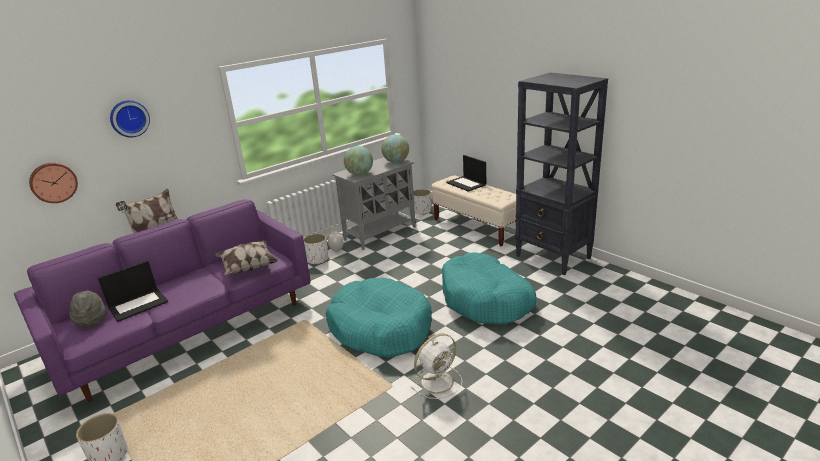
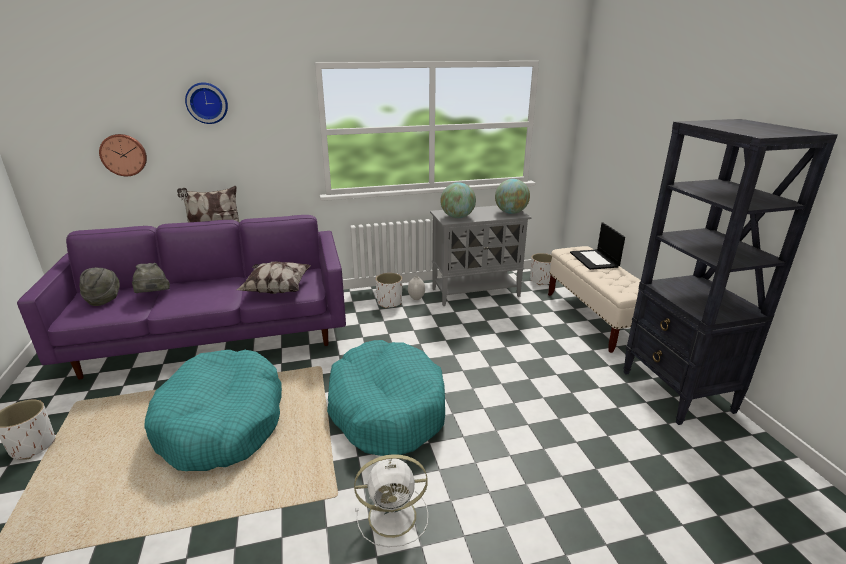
camera: 25 degrees right, 0 degrees up
(138, 304) = (153, 296): laptop -> grey hat
(486, 300) = (540, 421): turquoise dog bed -> turquoise dog bed (222, 422)

